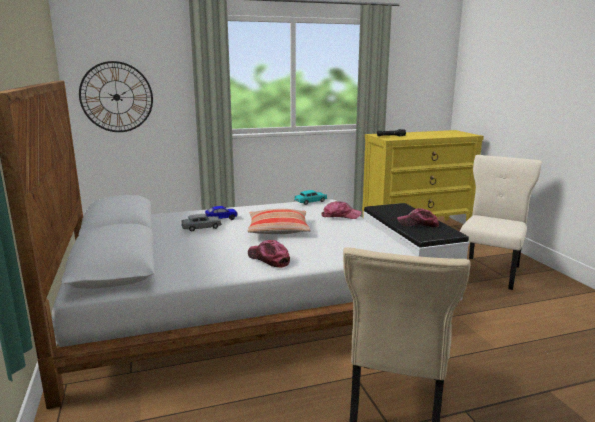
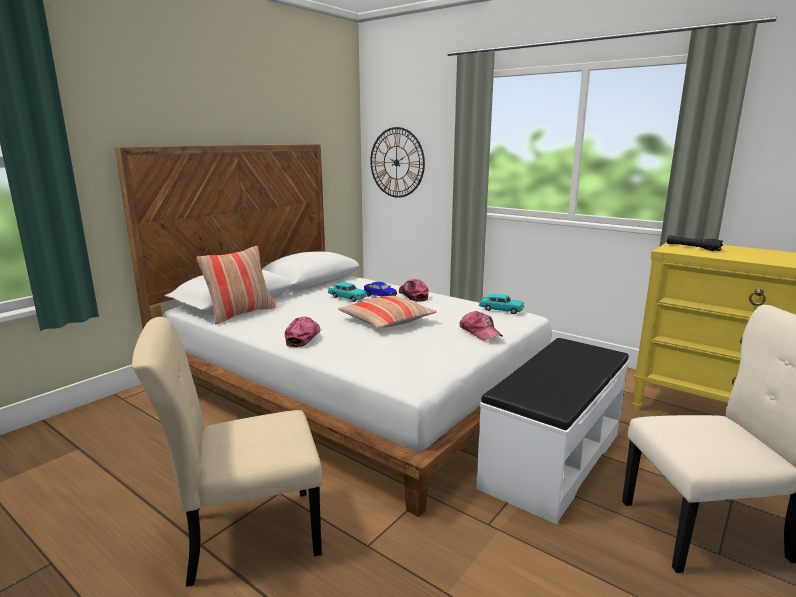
camera: 55 degrees right, 0 degrees up
(159, 270) = (241, 313): none -> pillow
(201, 228) = (347, 298): grey toy car -> turquoise toy car
(418, 224) = (550, 378): cap -> cap (413, 295)

